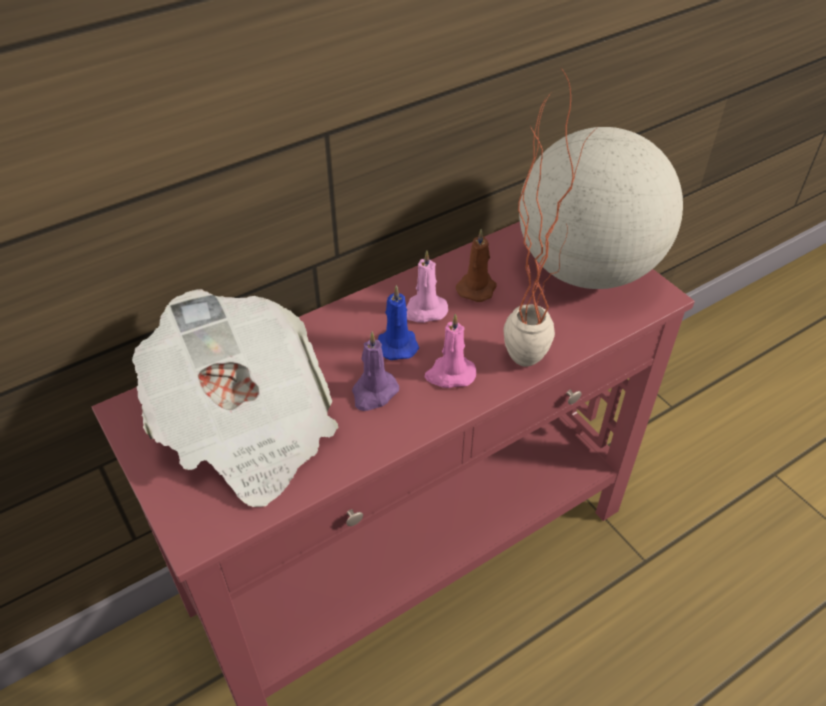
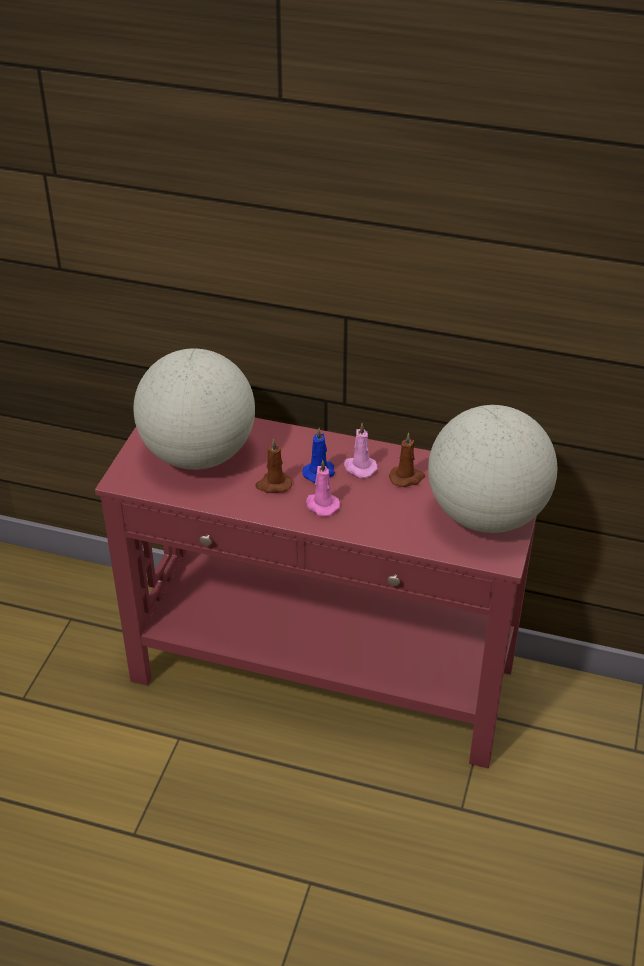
camera: 50 degrees right, 5 degrees down
(246, 428) = (198, 455): newspaper -> globe
(373, 393) = (273, 485): purple candle -> brown candle
(529, 348) = (381, 526): potted plant -> none

